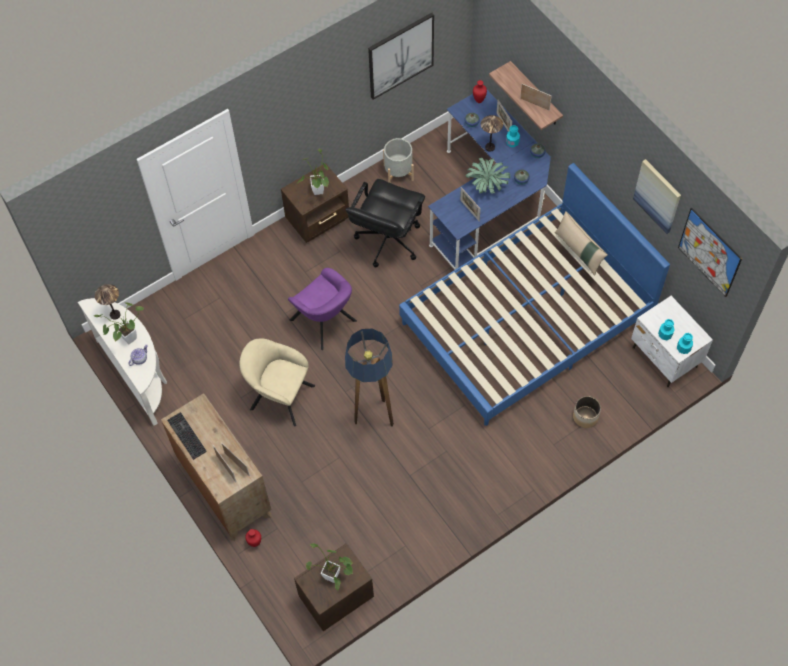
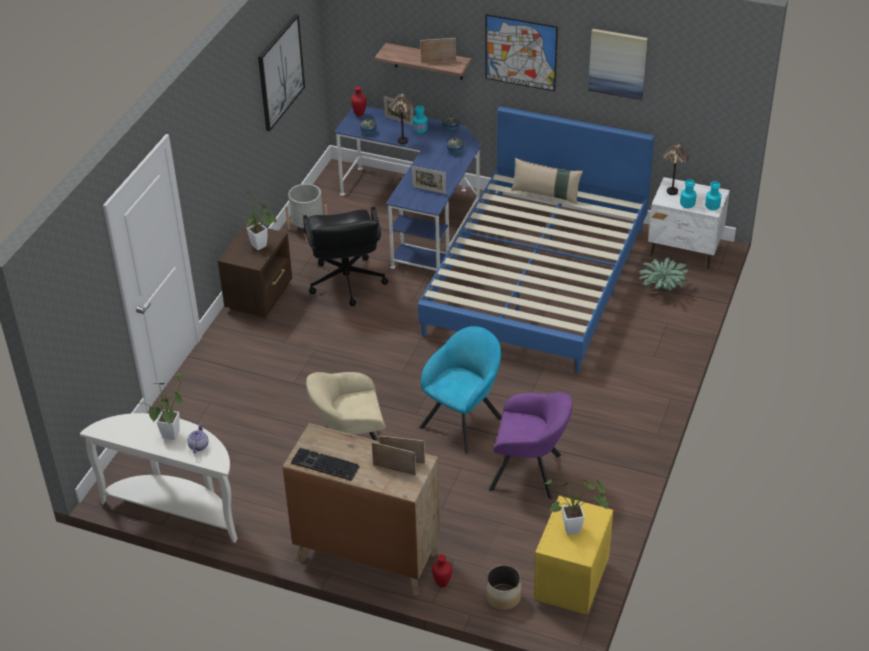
camera: 35 degrees left, 20 degrees down
(115, 315) = (135, 423): table lamp -> table lamp (672, 191)
(325, 322) = (343, 370): purple armchair -> purple armchair (530, 473)
(335, 598) = (569, 583): brown nightstand -> yellow nightstand
(373, 417) = (464, 420): floor lamp -> turquoise armchair
(487, 185) = (426, 166): potted plant -> potted plant (662, 288)
(585, 417) = (661, 323): planter -> planter (503, 597)
(709, 252) = (698, 82): picture -> picture (521, 52)

